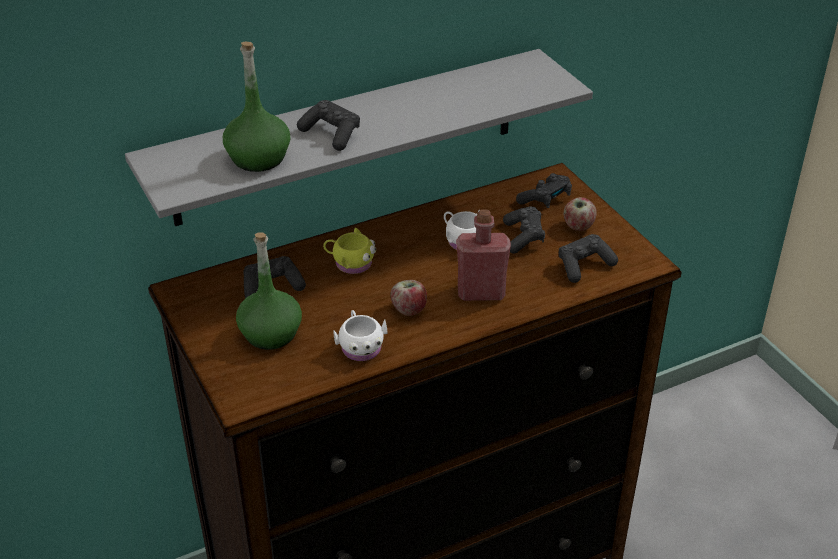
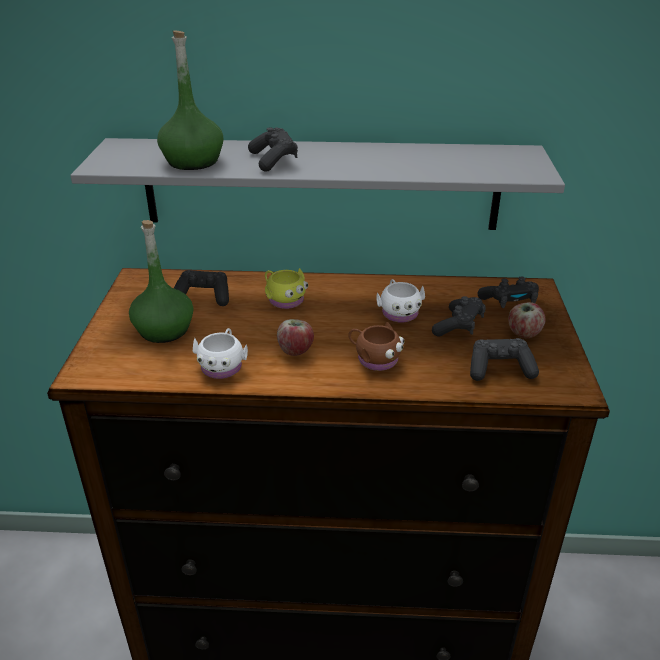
camera: 30 degrees right, 5 degrees down
(481, 293) = (374, 359): red bottle -> brown mug

